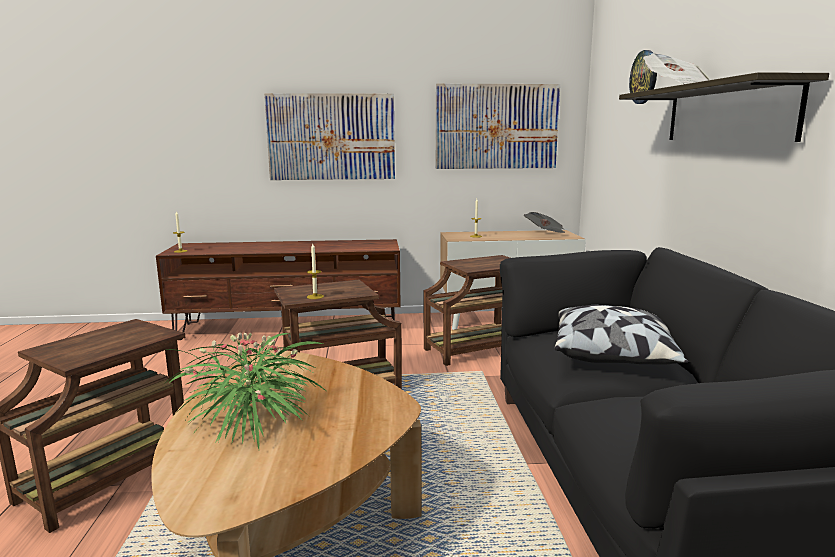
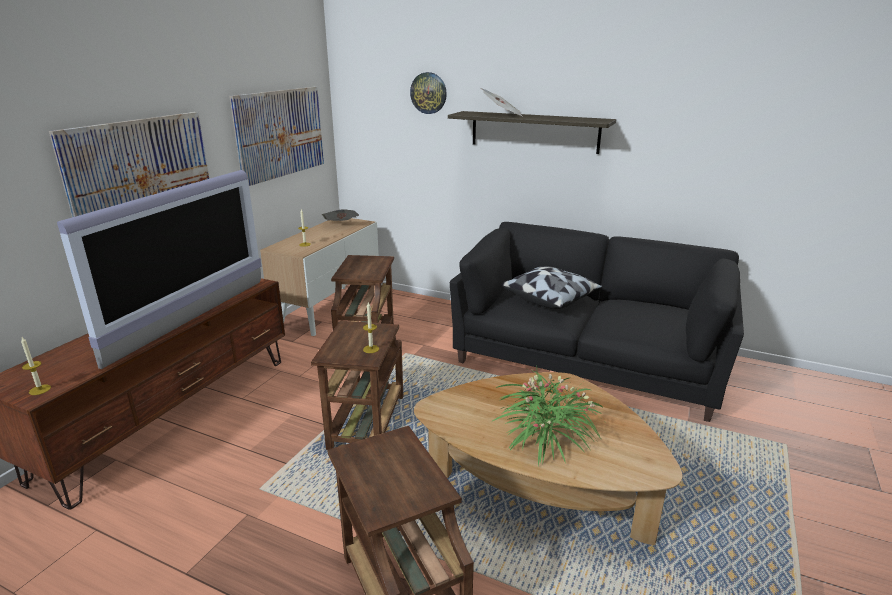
camera: 60 degrees left, 10 degrees up
(303, 250) = (193, 319): none -> television

